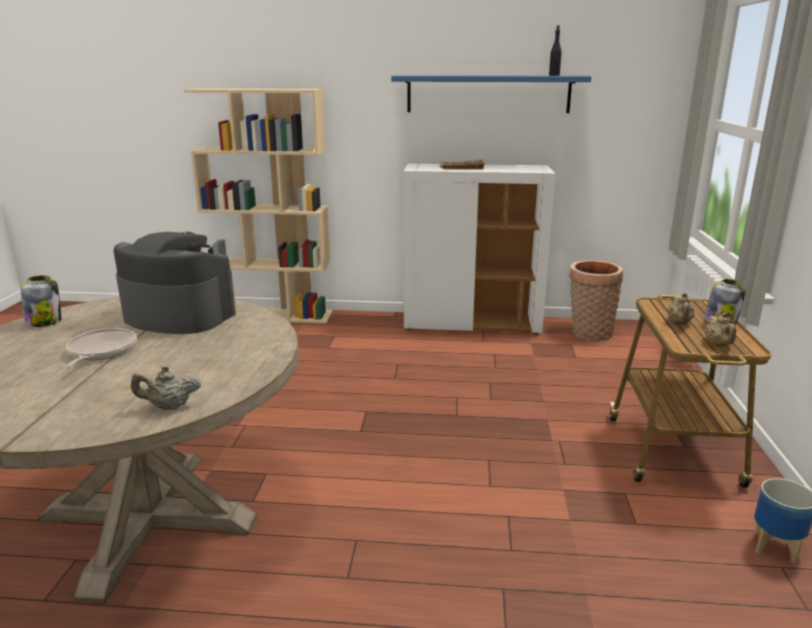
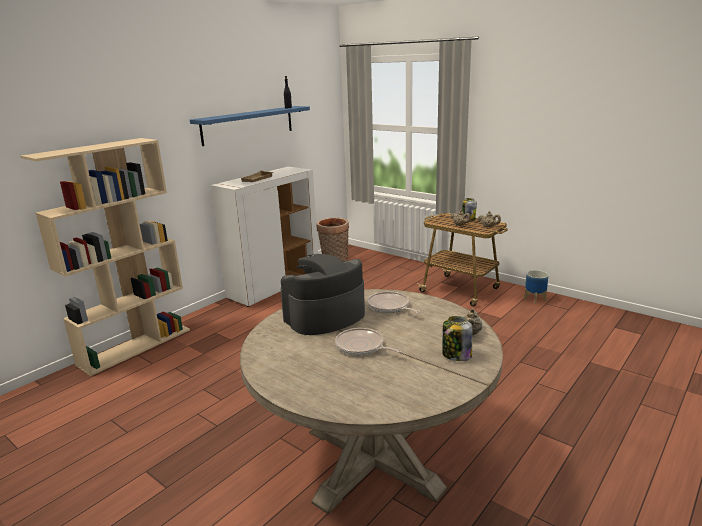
camera: 55 degrees left, 0 degrees up
(44, 322) = (270, 364): jar -> jar (456, 355)
(232, 340) = (389, 307): none -> frying pan

